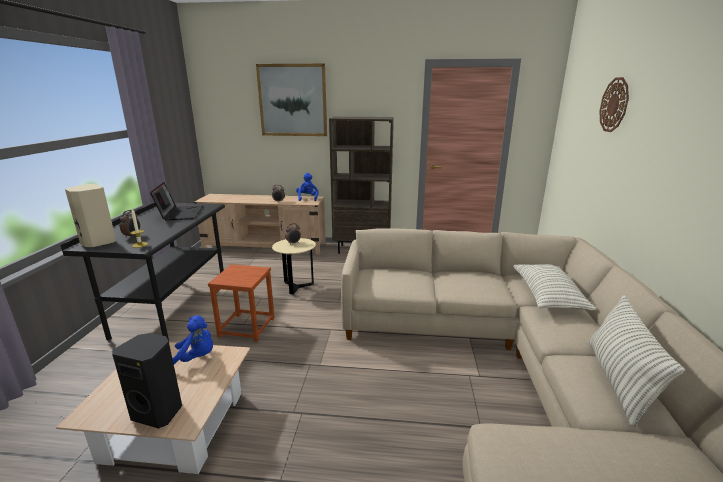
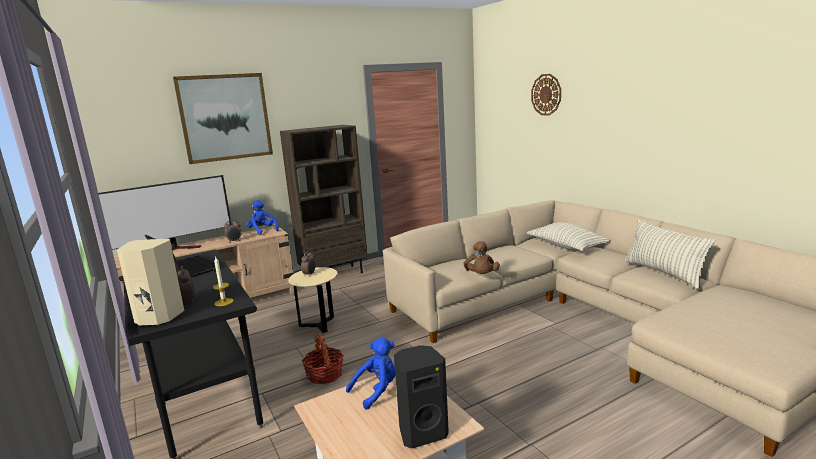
camera: 35 degrees left, 5 degrees down
(242, 198) = (177, 250): none -> television
(247, 327) = (325, 374): brown stool -> basket
(409, 294) = (481, 275): none -> brown plush toy

